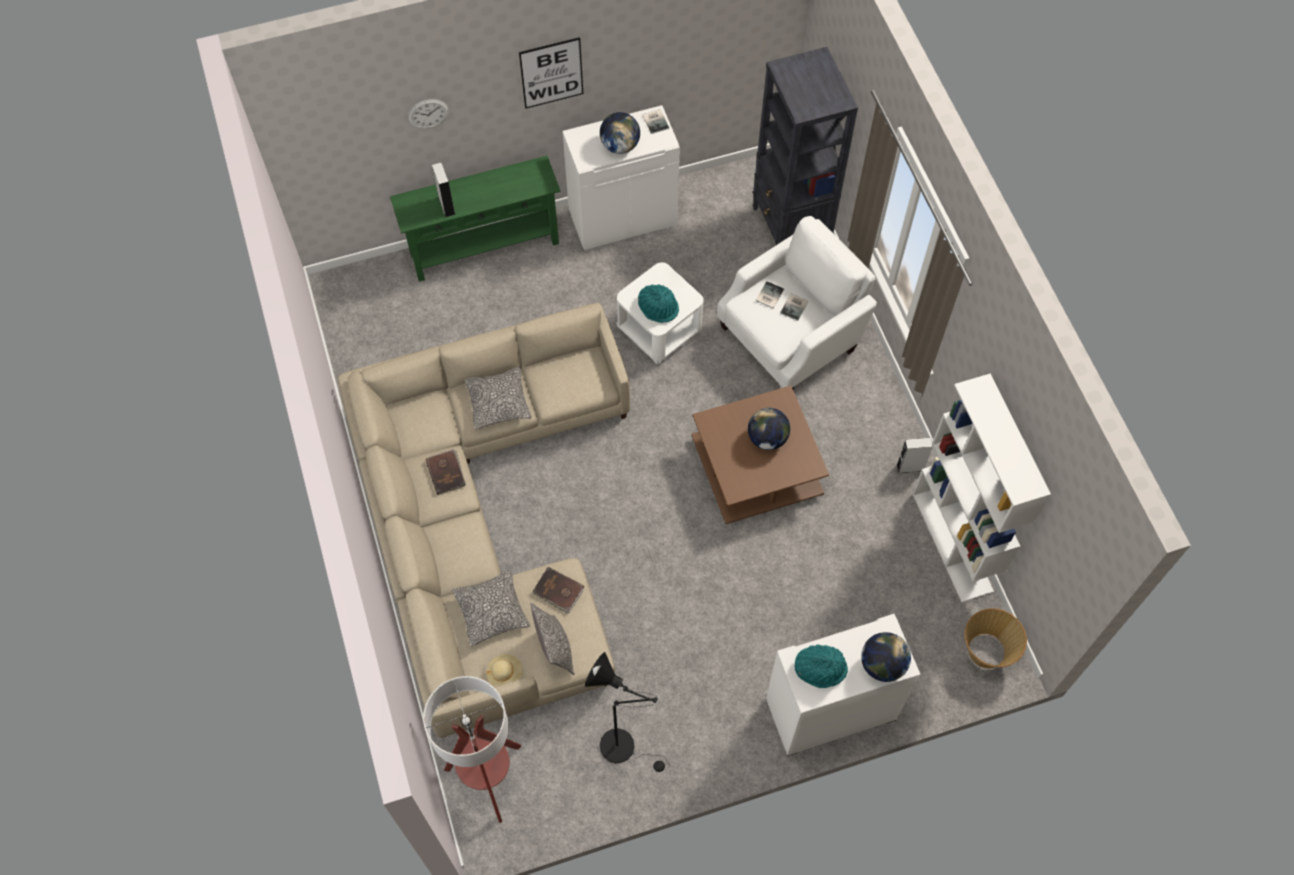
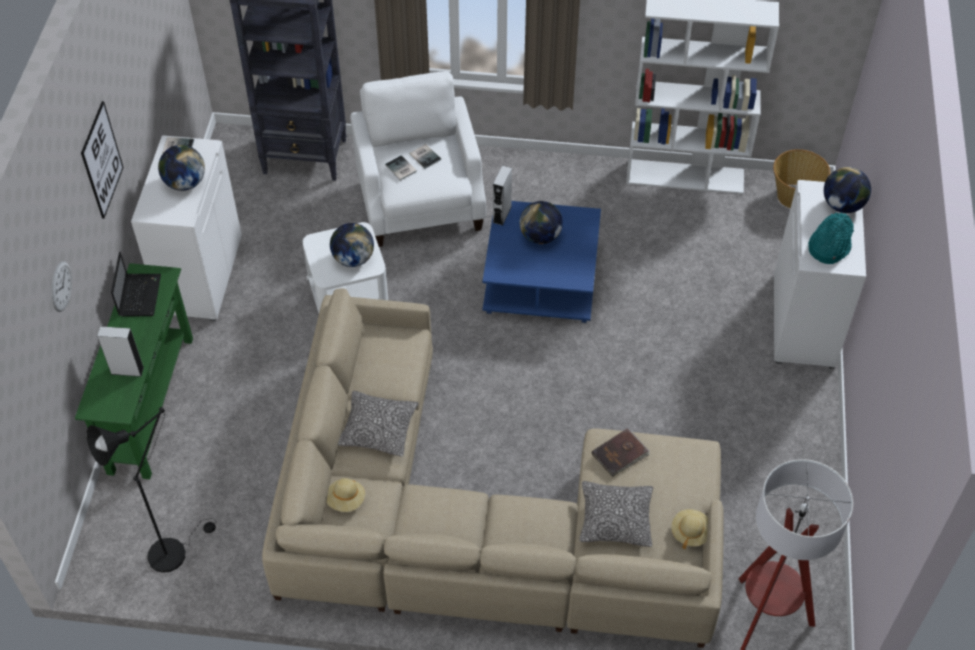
camera: 65 degrees left, 10 degrees down
(423, 410) = (346, 500): none -> beige hat
(446, 472) = (434, 504): brown book -> none
(520, 177) = (139, 294): none -> laptop
(555, 648) = (681, 479): pillow -> none
(624, 747) = (777, 490): black floor lamp -> black floor lamp (172, 550)
(659, 307) = (353, 258): turquoise hat -> globe
(754, 467) = (539, 280): brown coffee table -> blue coffee table
(910, 467) = (600, 175): grey speaker -> grey speaker (502, 214)

